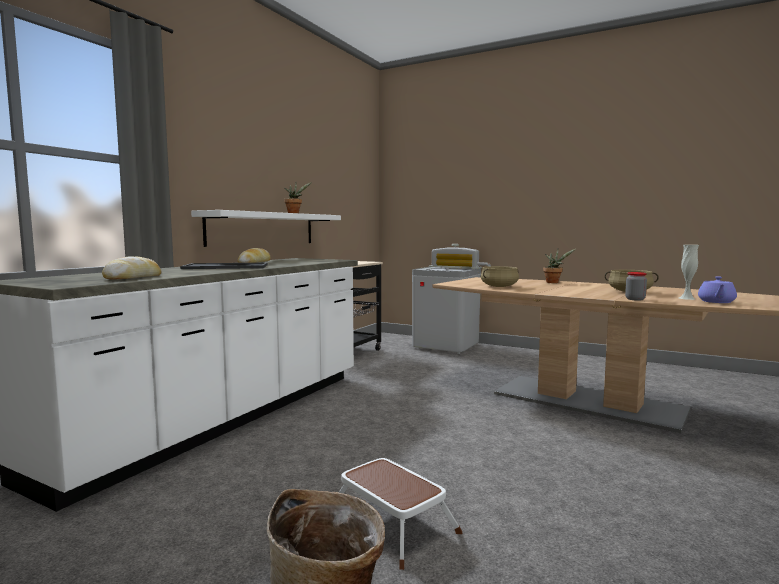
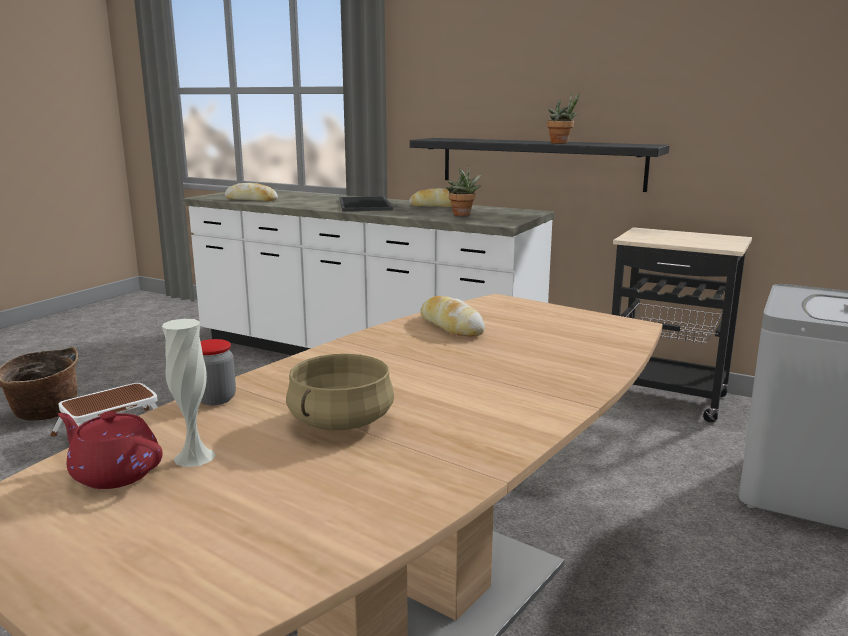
camera: 90 degrees right, 10 degrees up
(263, 229) = (540, 163): white shelf -> black shelf
(499, 286) = (451, 326): beige cooking pot -> bread
(553, 282) = (557, 377): potted plant -> potted plant (462, 215)
(716, 302) = (114, 473): purple teapot -> red teapot

